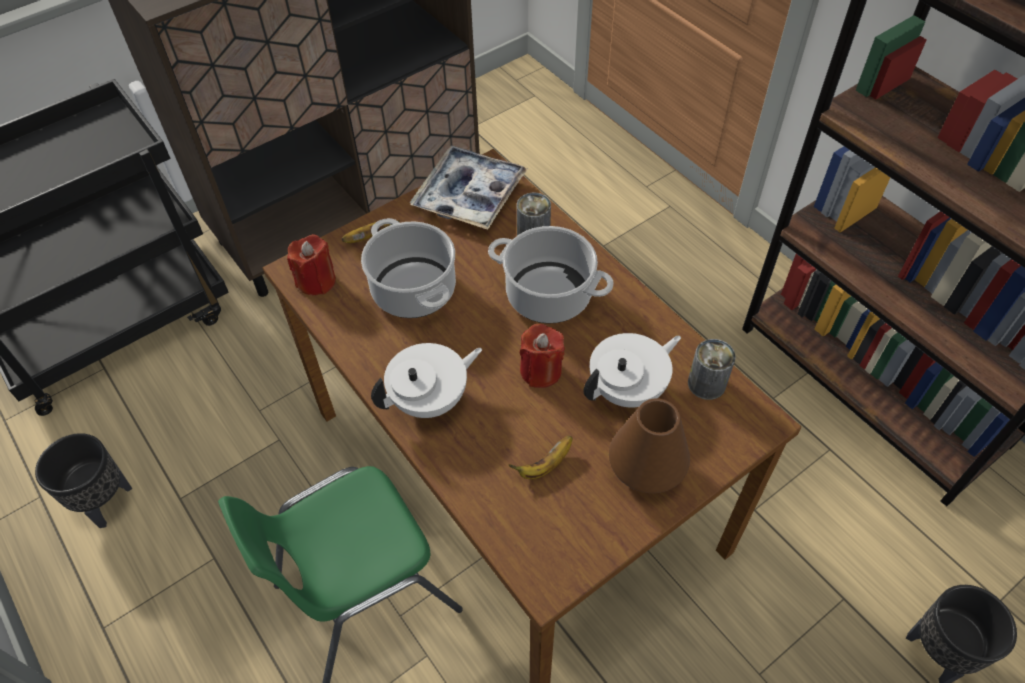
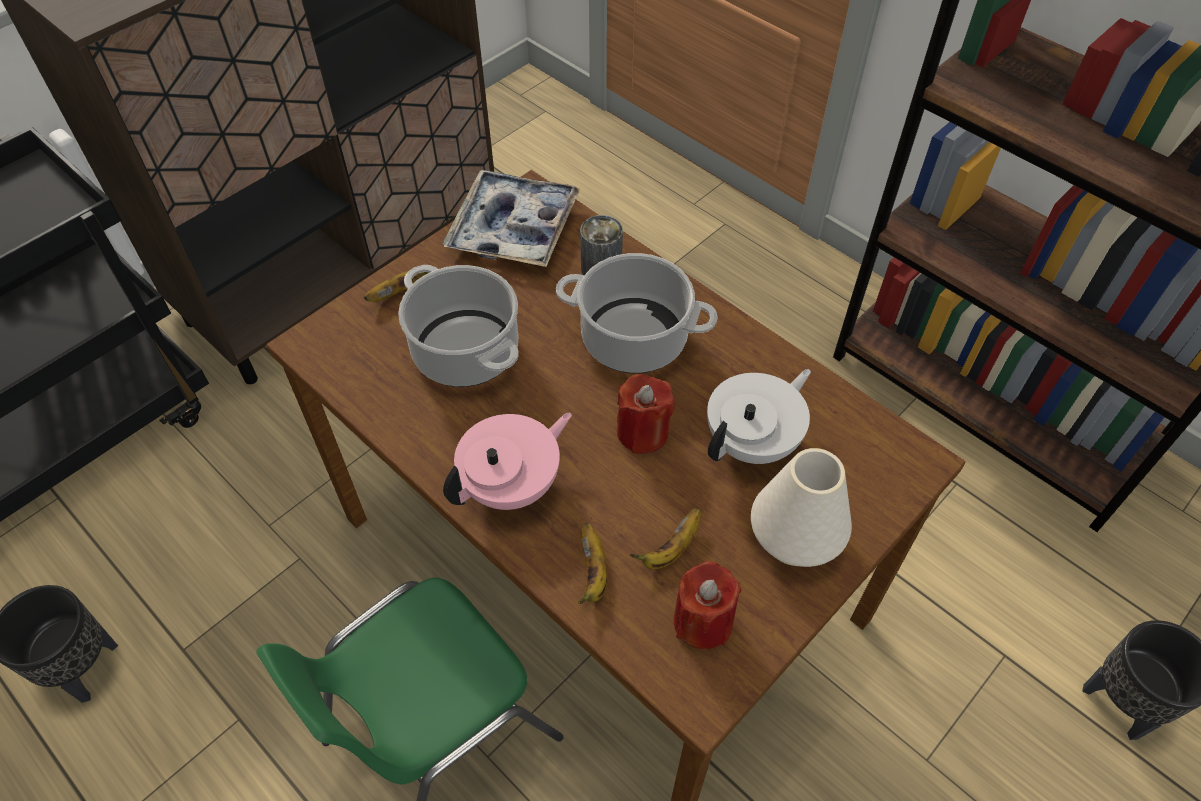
camera: 10 degrees left, 0 degrees up
(316, 281) = (339, 354): red candle -> red candle (703, 621)
(431, 400) = (513, 485): white teapot -> pink teapot
(480, 476) = (593, 573): none -> banana
(646, 470) = (795, 538): brown vase -> white vase
(706, 383) = (844, 423): can -> none

